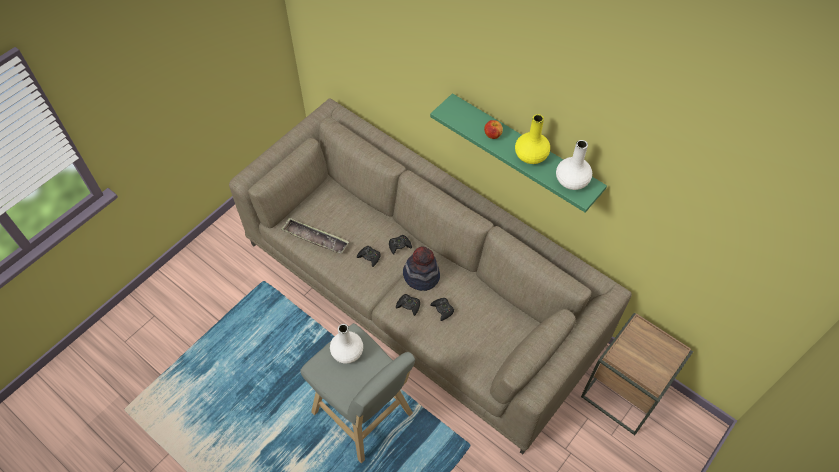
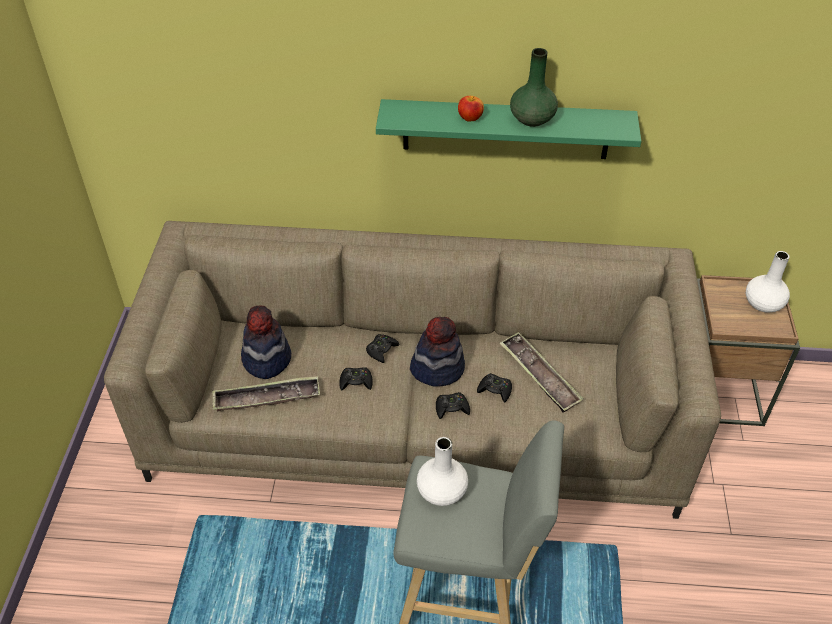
camera: 35 degrees left, 10 degrees down
(333, 214) = (266, 359): none -> hat
(476, 317) = (539, 376): none -> tray
(531, 155) = (532, 118): yellow vase -> green vase
(572, 181) = (599, 122): white vase -> white vase (763, 304)

